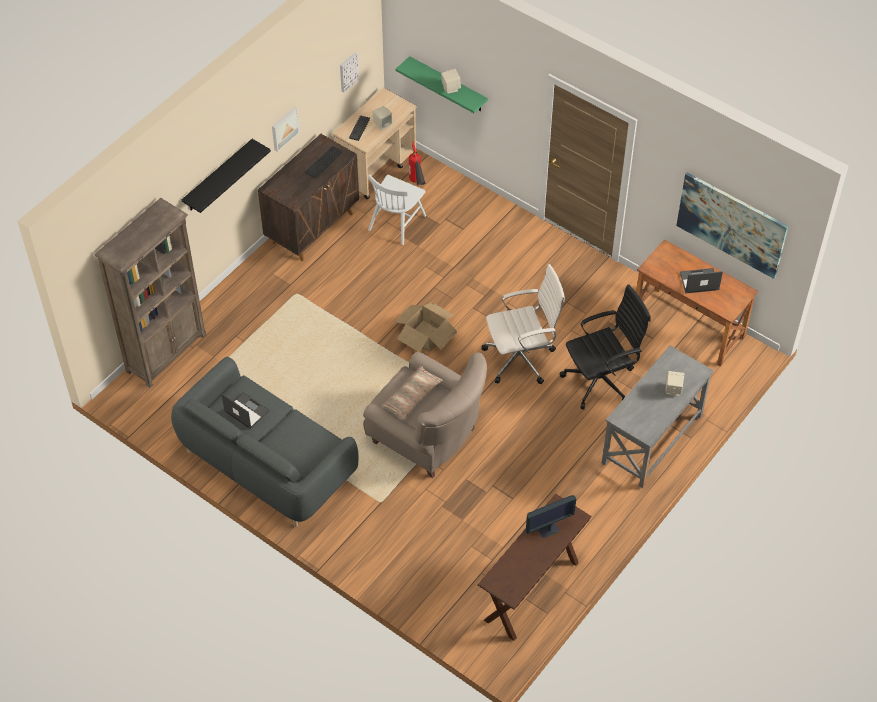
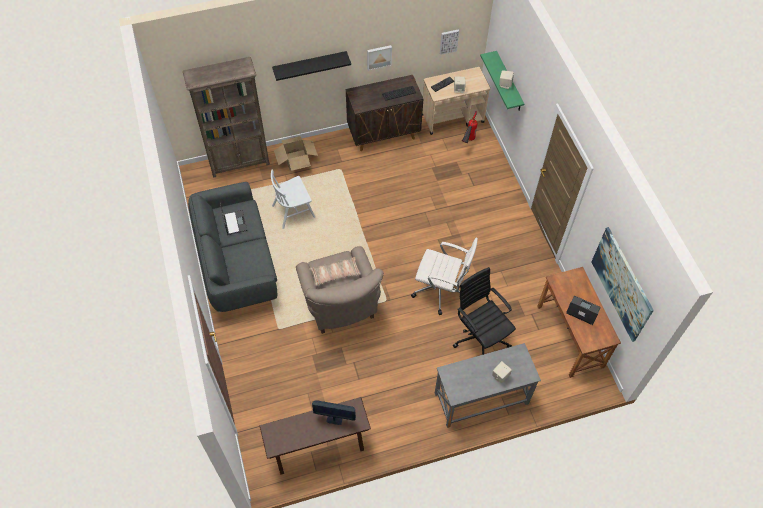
camera: 35 degrees right, 5 degrees up
(397, 222) = (436, 159): white chair -> white chair (293, 211)
(426, 335) = (394, 240): cardboard box -> cardboard box (296, 159)
(601, 381) = (480, 337): black office chair -> black office chair turned 135 degrees counterclockwise

